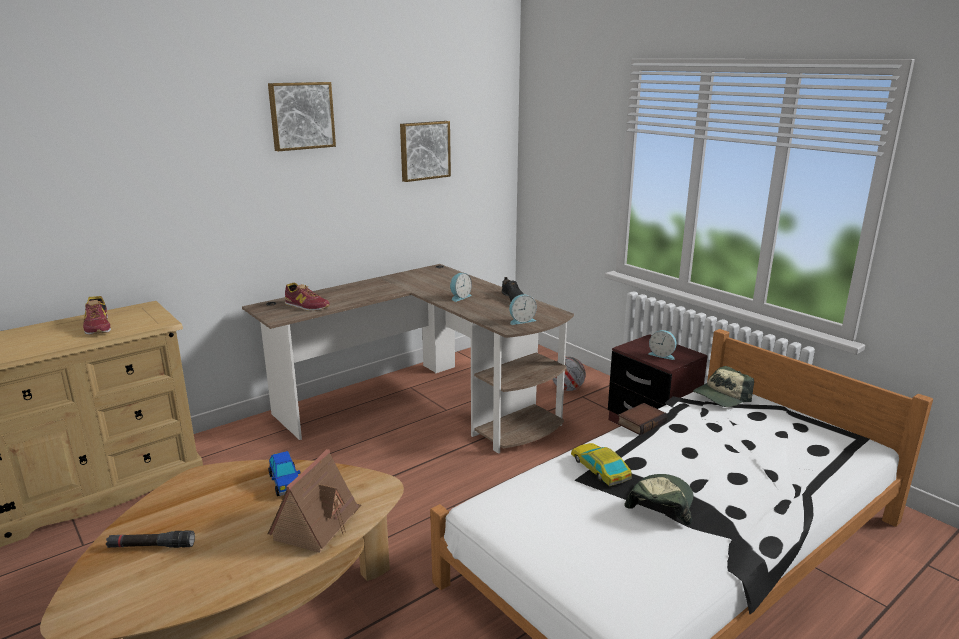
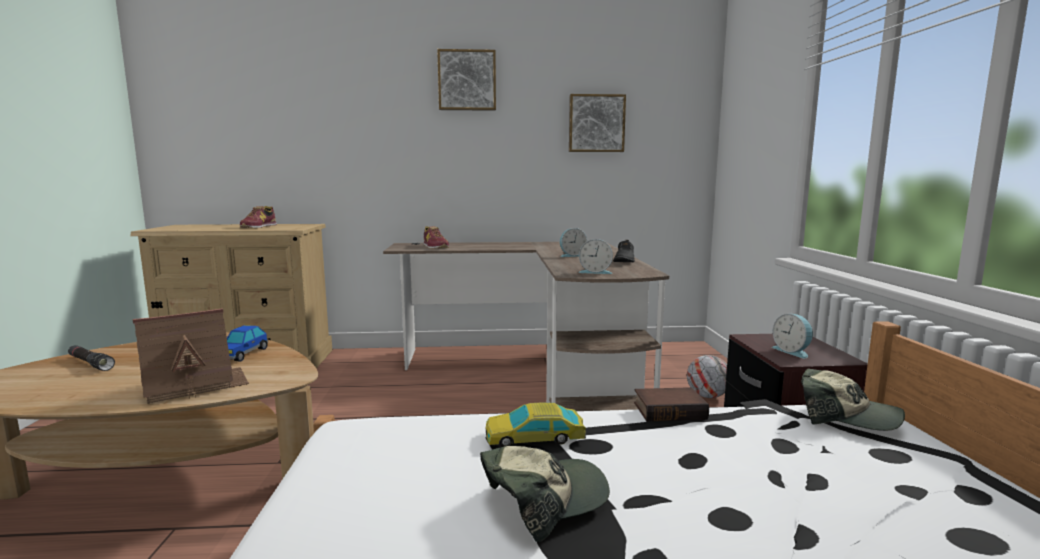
camera: 35 degrees right, 10 degrees down
(600, 469) = (534, 437): toy car -> toy car turned 105 degrees counterclockwise
(721, 397) = (846, 416): cap -> cap turned 150 degrees counterclockwise

